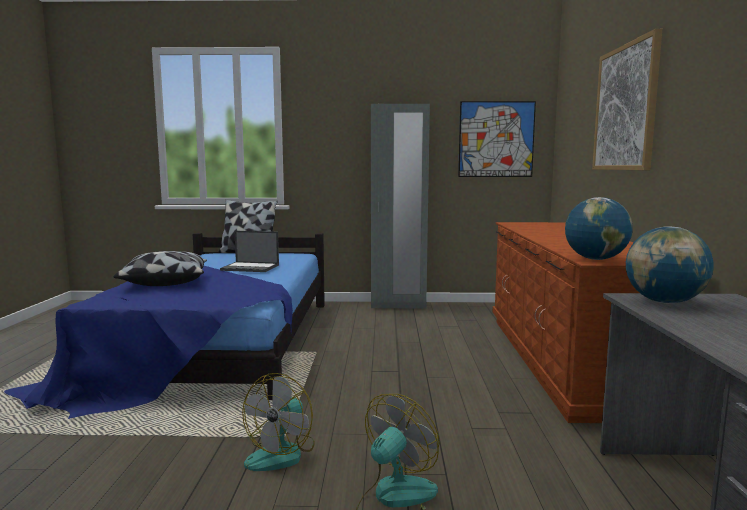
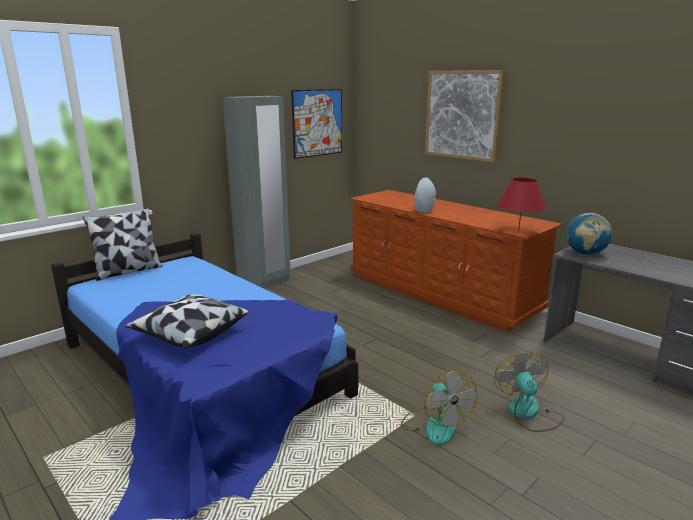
camera: 45 degrees left, 10 degrees up
(251, 267) = (203, 290): laptop -> none
(537, 235) = (424, 211): none -> grey vase
(595, 259) = (518, 230): globe -> red table lamp

